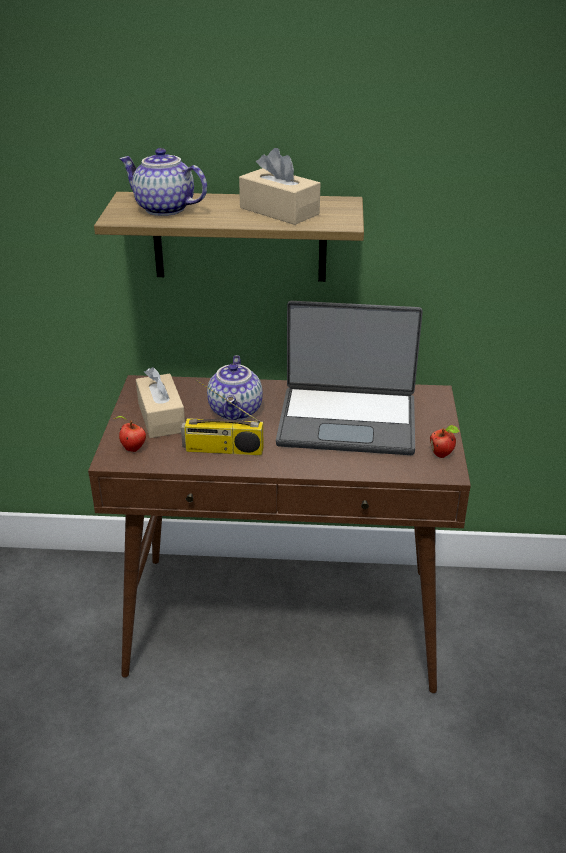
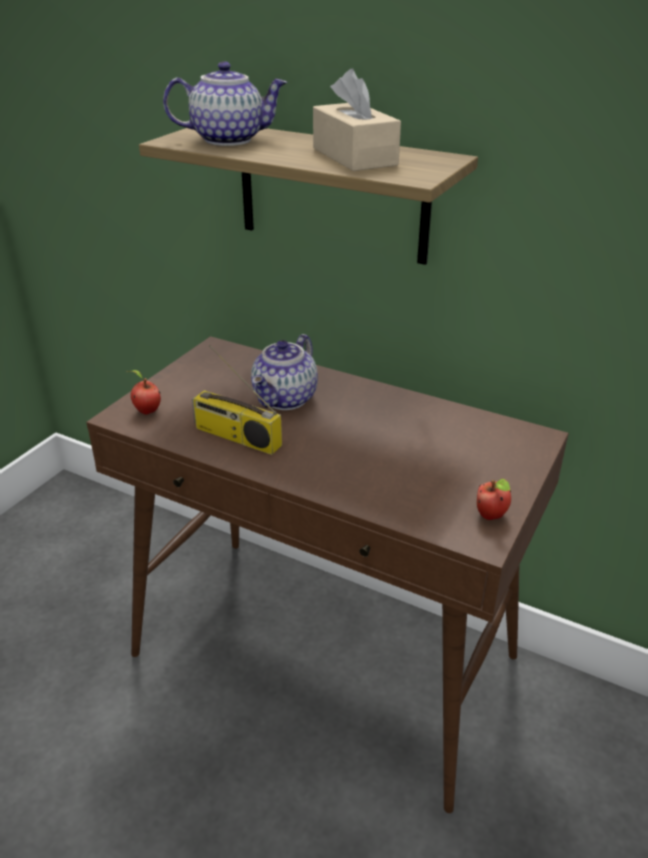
camera: 25 degrees right, 0 degrees up
(161, 417) = (204, 386): beige tissue box -> none
(163, 209) = (229, 139): teapot -> teapot turned 120 degrees clockwise
(347, 420) = (403, 442): laptop -> none

